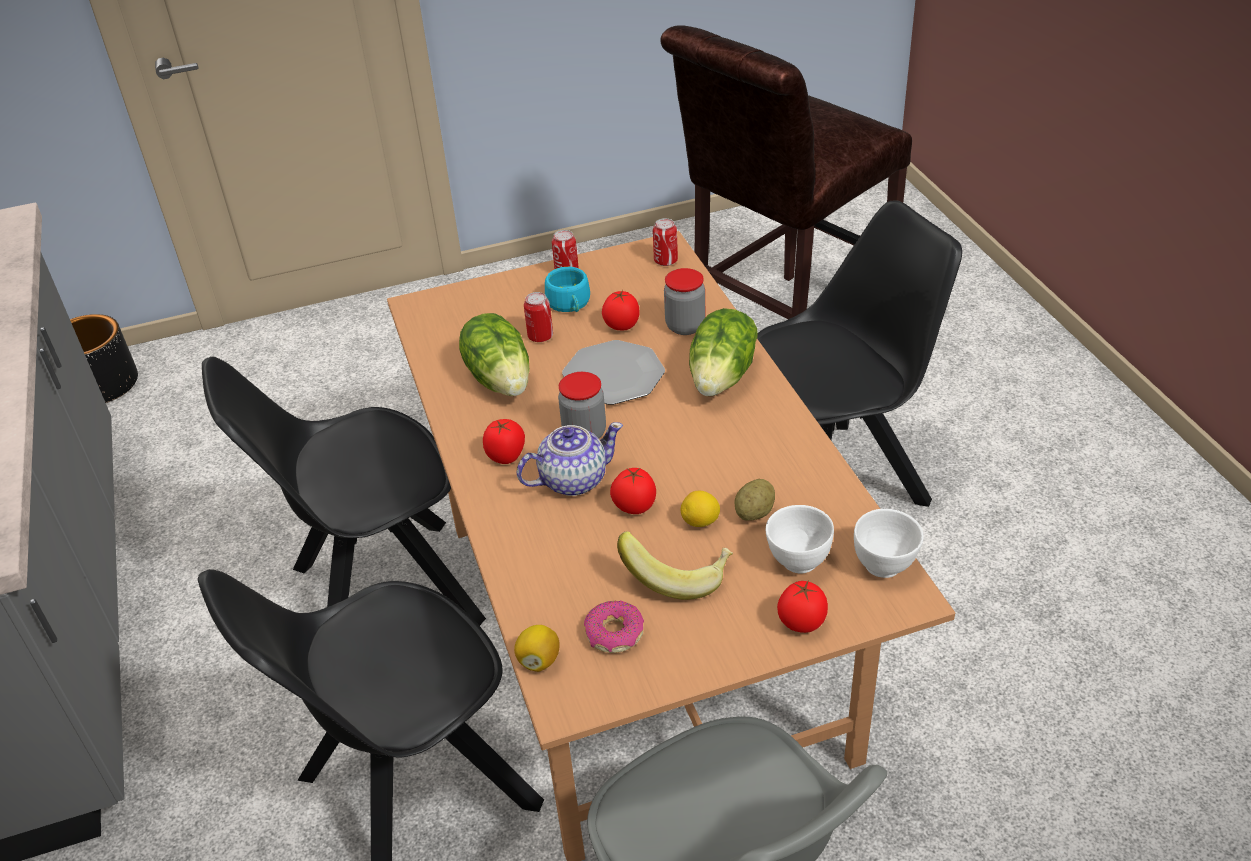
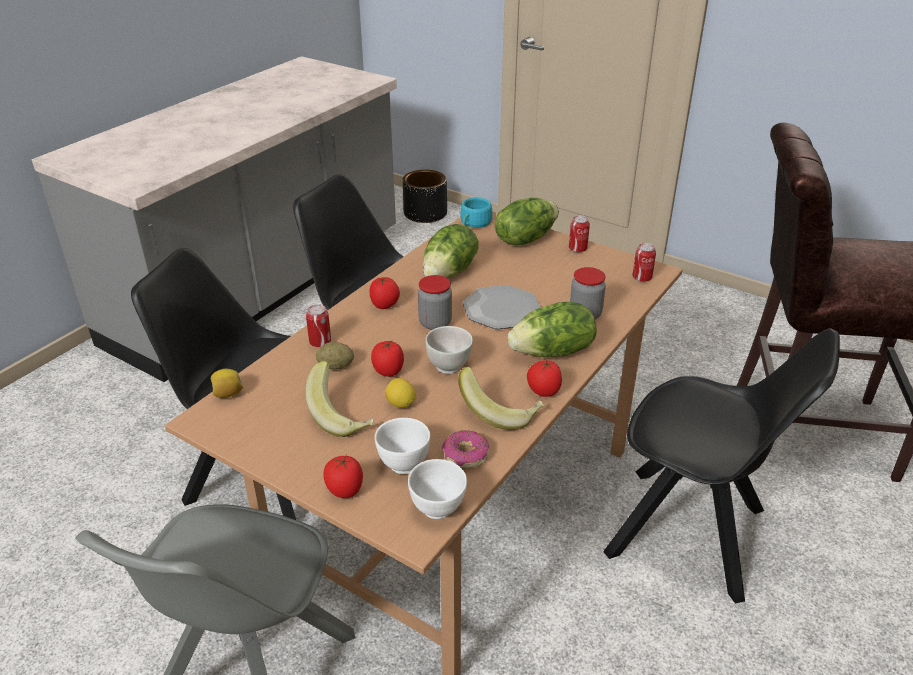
camera: 50 degrees right, 5 degrees down
(502, 296) = (525, 239): none -> lettuce
(540, 336) = (505, 268): can -> can (320, 342)
(570, 304) = (548, 264): turquoise cup -> turquoise cup (474, 223)
(572, 480) = (389, 337): teapot -> none
(614, 634) = (271, 413): donut -> donut (465, 455)
(621, 326) = (552, 291): tomato -> tomato (543, 391)
(671, 458) = (449, 366): none -> white bowl
(754, 512) = (432, 424): potato -> potato (336, 366)
(781, 457) = (500, 412): none -> banana

